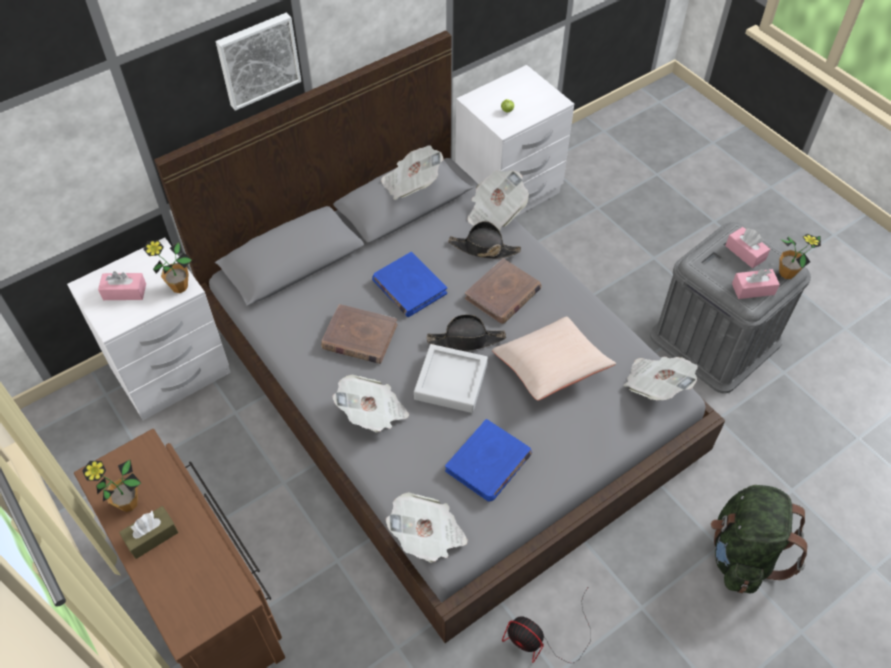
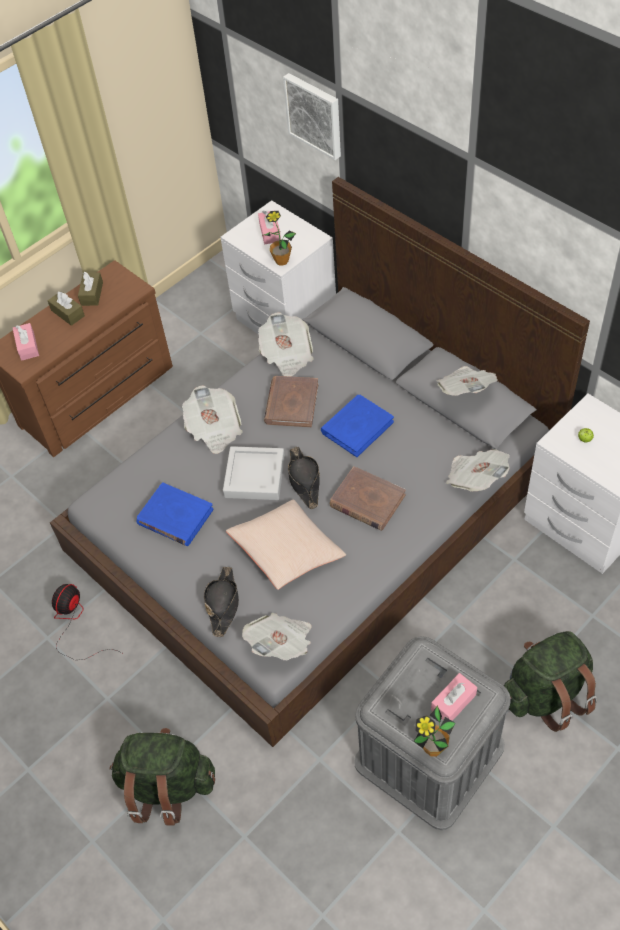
camera: 85 degrees right, 0 degrees up
(128, 503) = (92, 294): potted plant -> brown tissue box
(258, 59) = (428, 182): picture -> picture (315, 115)
(428, 536) = (104, 487): newspaper -> newspaper (287, 355)
(483, 248) = (422, 476): black hat -> black hat (223, 603)
(665, 252) = (546, 694): none -> green backpack
(753, 289) = (399, 711): pink tissue box -> pink tissue box (27, 346)

